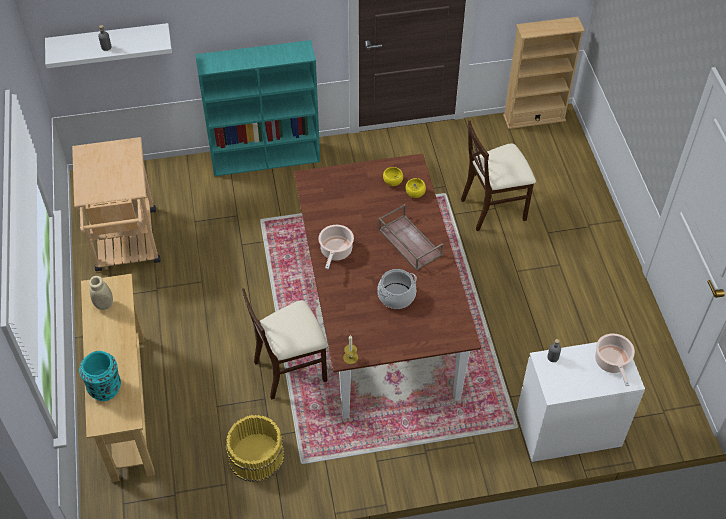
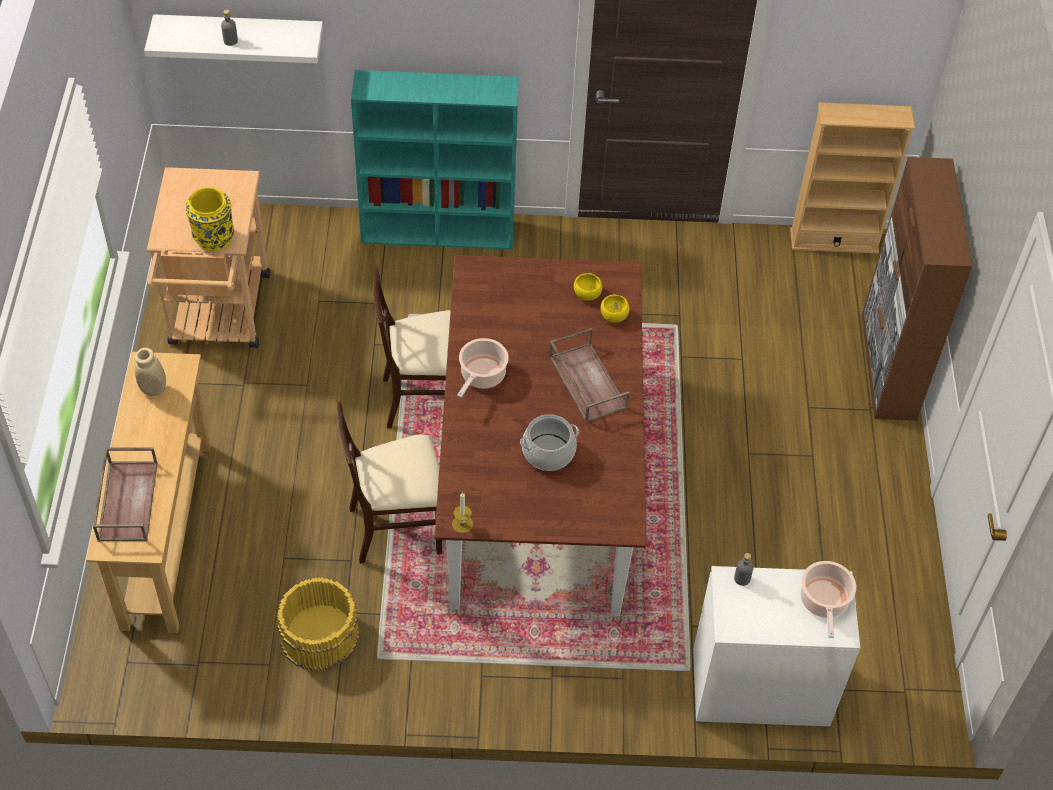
camera: 10 degrees right, 0 degrees up
(105, 388) = (126, 500): turquoise vase -> brown tray
(121, 190) = (214, 239): none -> yellow vase
(493, 208) = (740, 358): beige chair -> beige chair (425, 399)
(592, 196) = (888, 367): none -> brown cabinet

